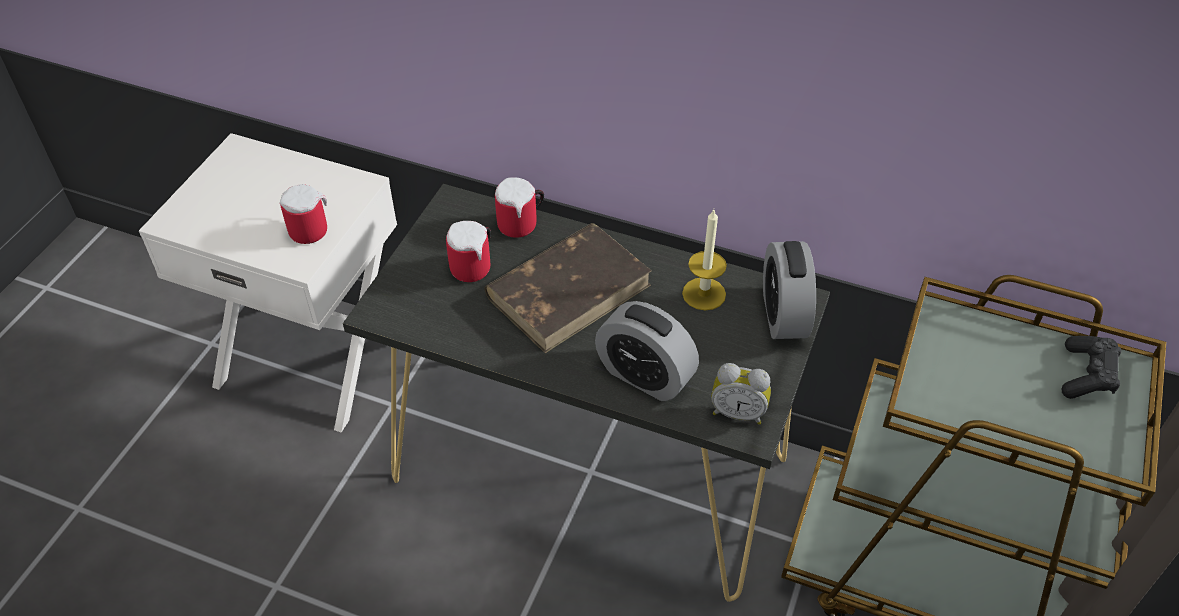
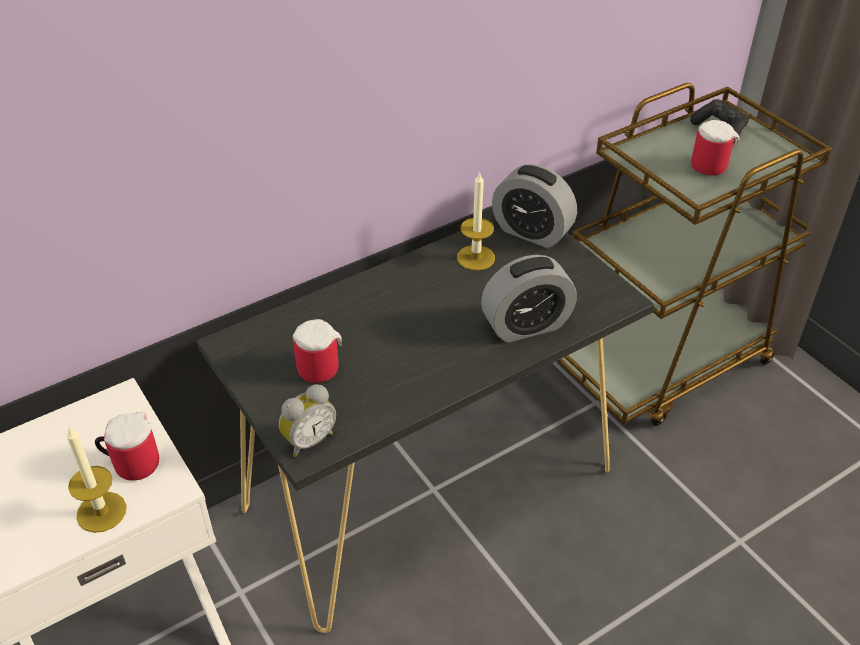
camera: 55 degrees left, 5 degrees down
(253, 240) = (101, 512): none -> candle
(523, 224) = (301, 315): mug -> mug (709, 163)
(569, 290) = (401, 323): brown book -> none
(738, 412) = (599, 297): alarm clock -> alarm clock (308, 440)

